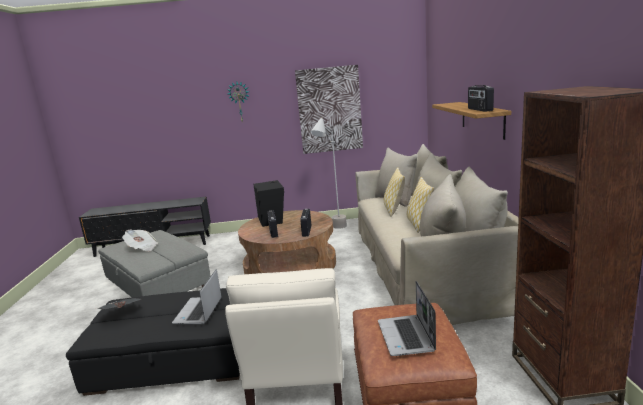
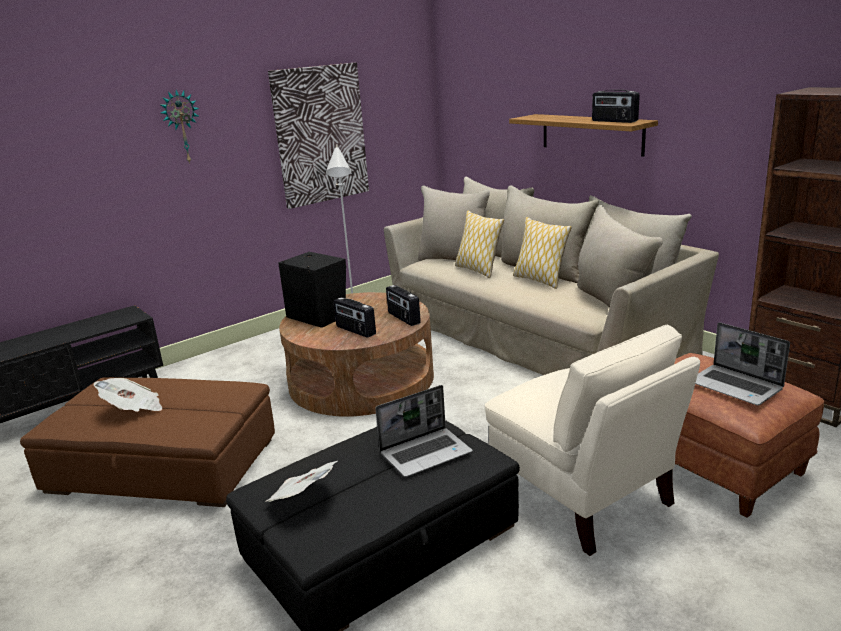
camera: 35 degrees left, 5 degrees up
(156, 282) = (163, 465): grey ottoman -> brown ottoman
(199, 312) = (426, 453): laptop -> laptop turned 90 degrees counterclockwise

